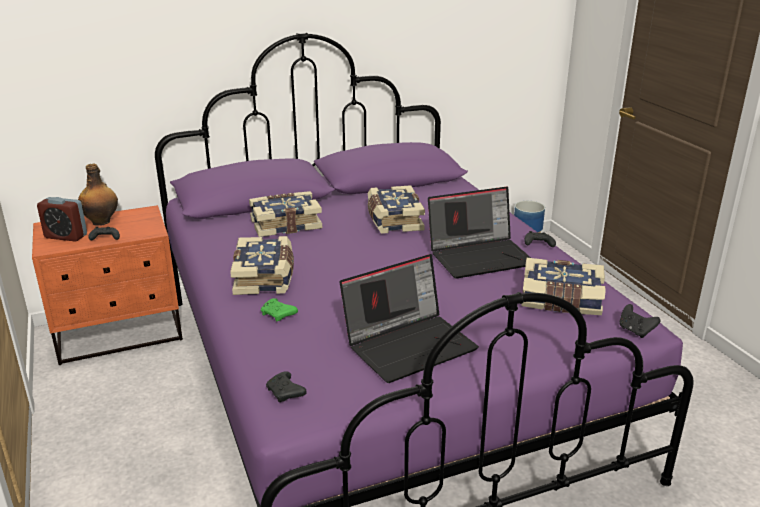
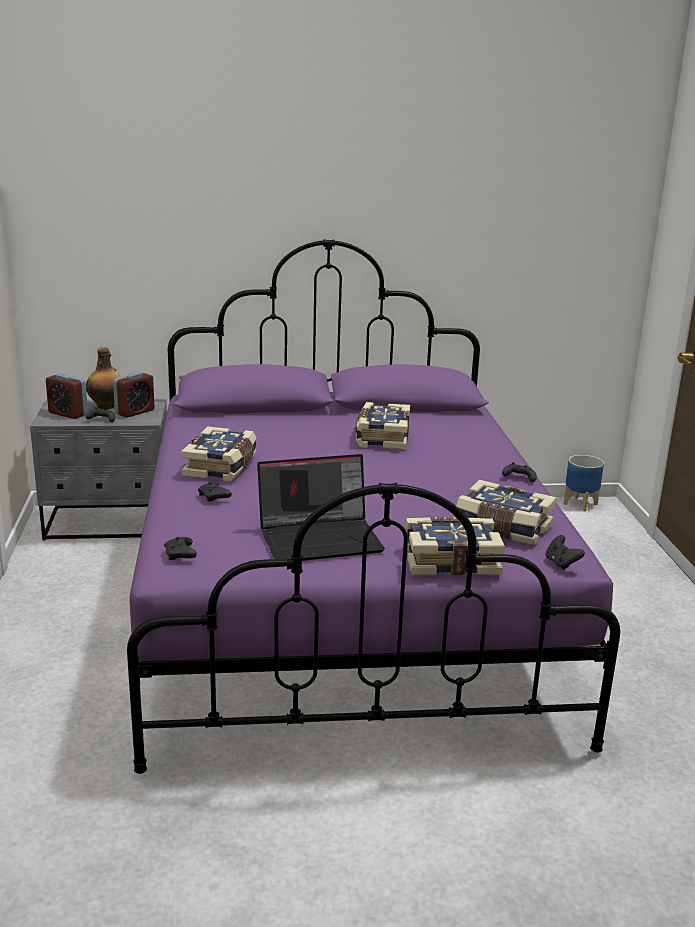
camera: 15 degrees right, 5 degrees down
(120, 334) = (109, 523): orange nightstand -> grey nightstand
(134, 224) = (135, 412): none -> alarm clock
(278, 315) = (214, 497): green game controller -> black game controller
(285, 224) = (271, 427): book -> book (451, 560)
(480, 256) = (448, 479): laptop -> none

